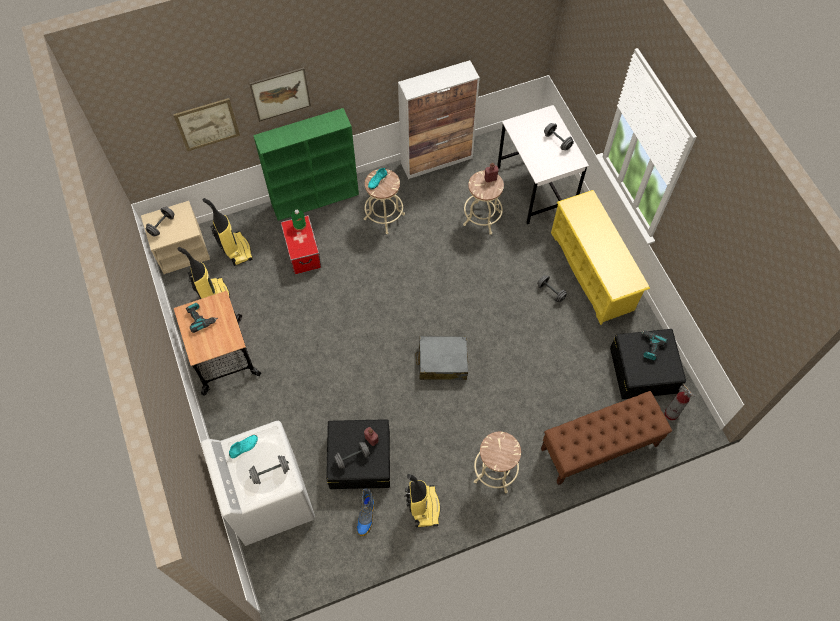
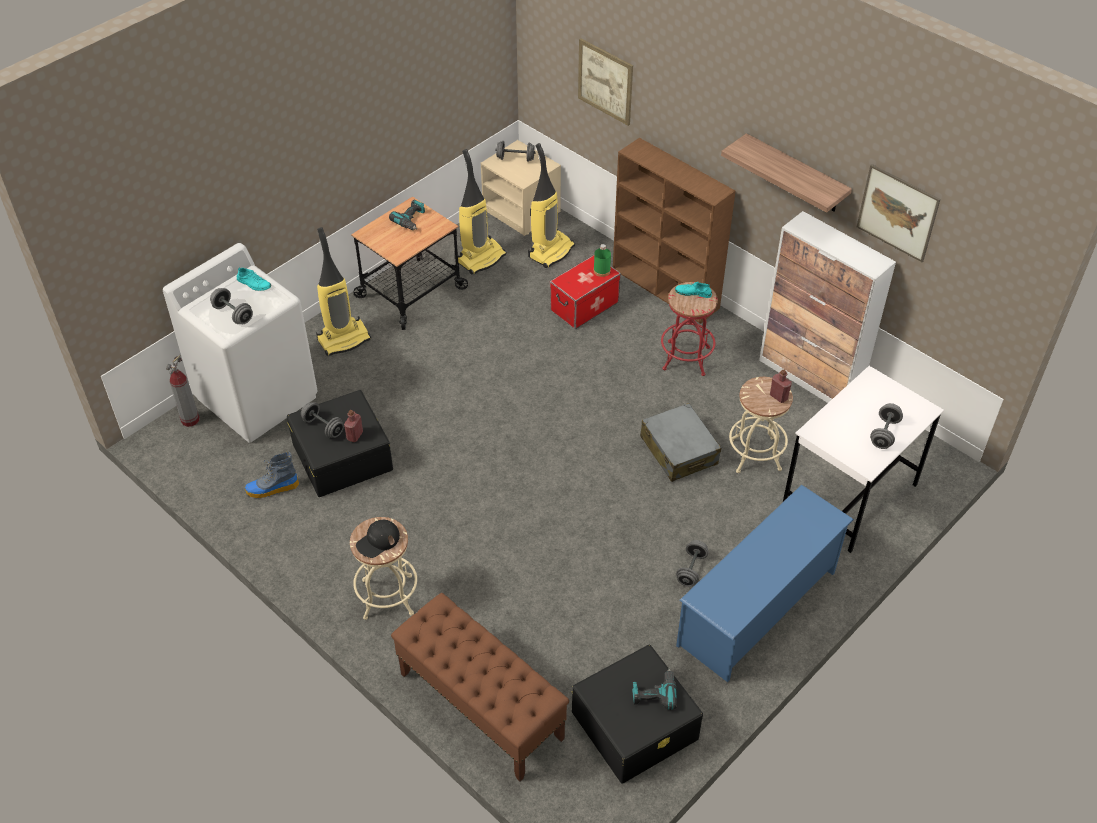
camera: 65 degrees right, 15 degrees down
(280, 94) = (681, 108): picture -> picture (897, 213)
(316, 198) = (666, 289): green bookcase -> brown bookcase
(384, 66) = (795, 174): none -> shelf
(384, 216) = (686, 358): beige stool -> red stool
(424, 506) = (308, 539): vacuum cleaner -> vacuum cleaner (344, 339)
(442, 362) = (514, 488): grey suitcase -> grey suitcase (678, 450)
(501, 451) = (378, 541): none -> black cap
(592, 271) = (758, 608): yellow shoe rack -> blue shoe rack
(671, 414) = (582, 784): fire extinguisher -> fire extinguisher (190, 420)

